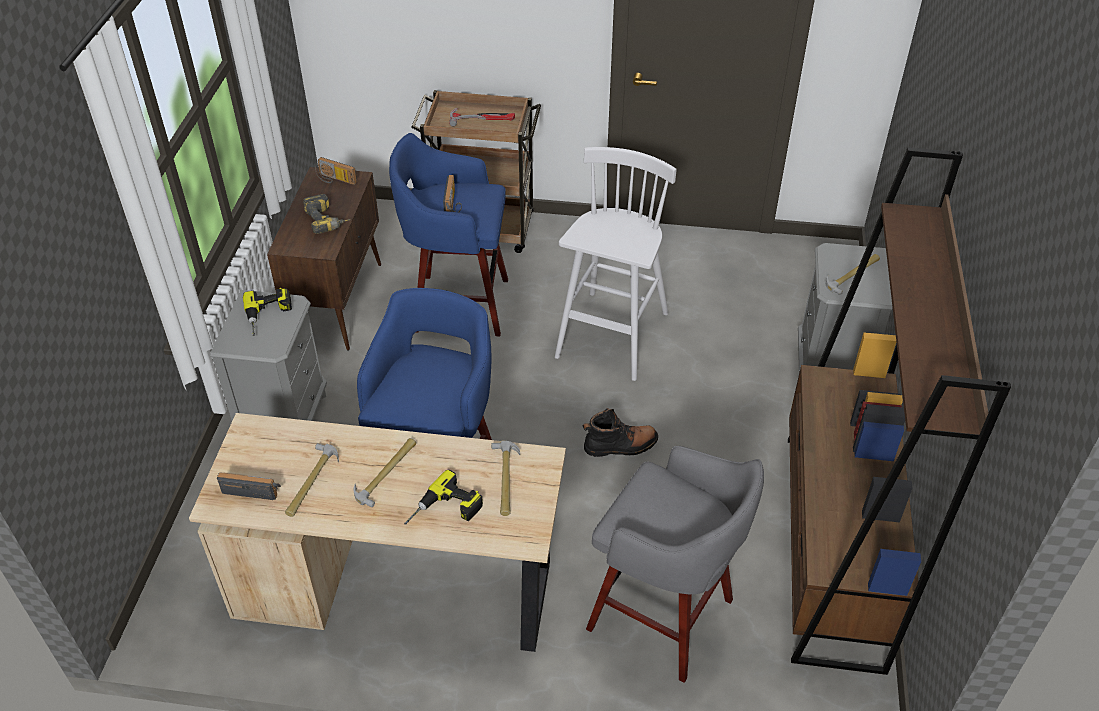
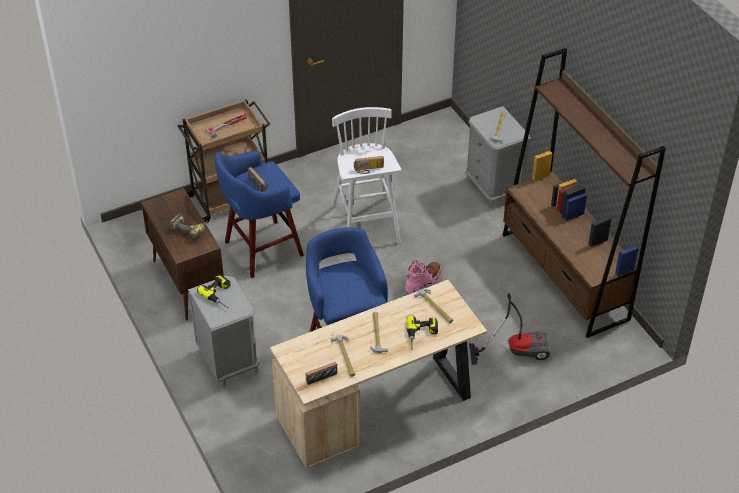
camera: 35 degrees left, 0 degrees up
(335, 180) = (166, 202): radio -> radio (369, 169)
(620, 446) = (423, 281): black boot -> pink boot
(664, 617) = (516, 349): grey stool -> vacuum cleaner

